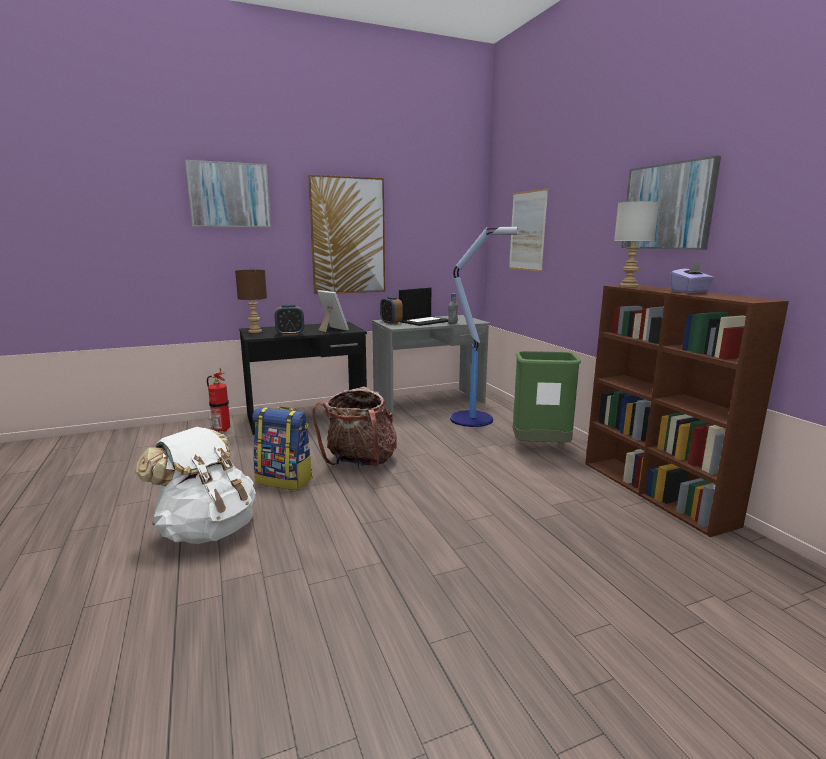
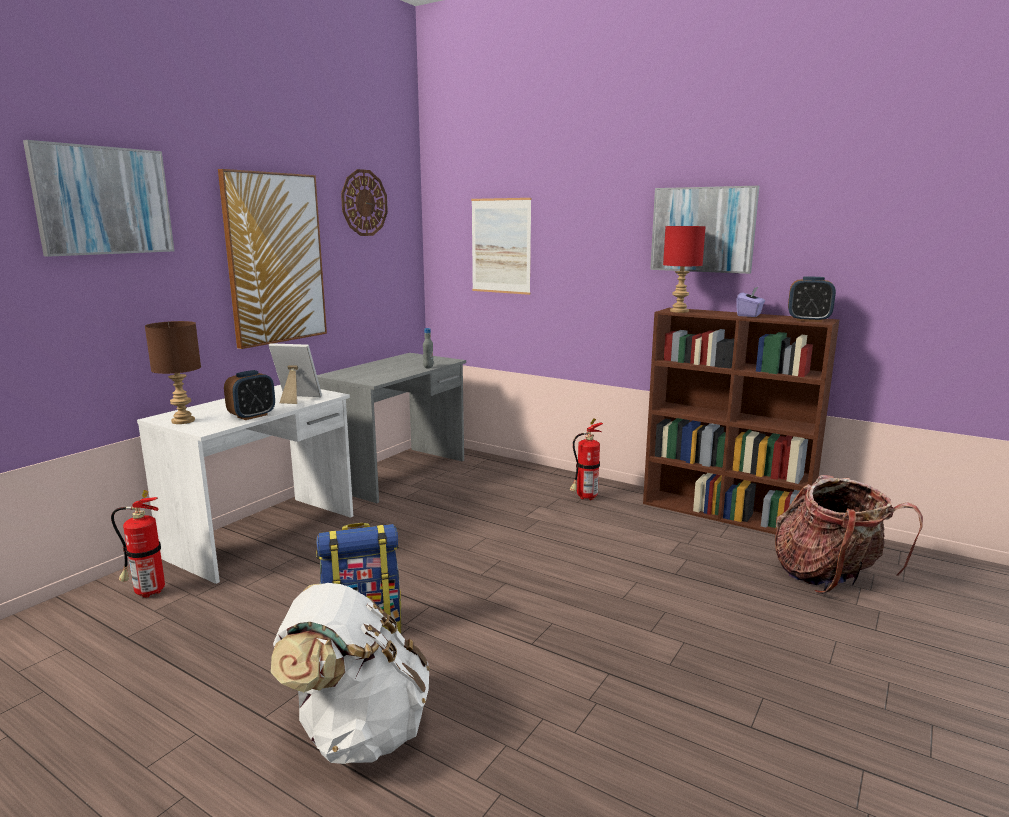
camera: 35 degrees left, 0 degrees up
(307, 417) = (264, 536): black desk -> white desk
(360, 462) = (424, 572): backpack -> backpack (829, 578)
(391, 323) = (351, 377): alarm clock -> alarm clock (808, 320)
(425, 321) = (388, 368): laptop -> none
(429, 198) = (364, 203): none -> wall clock
(473, 419) = (478, 483): floor lamp -> none
(540, 448) = (585, 498): green trash can -> fire extinguisher
(627, 286) = (678, 311): grey table lamp -> red table lamp

